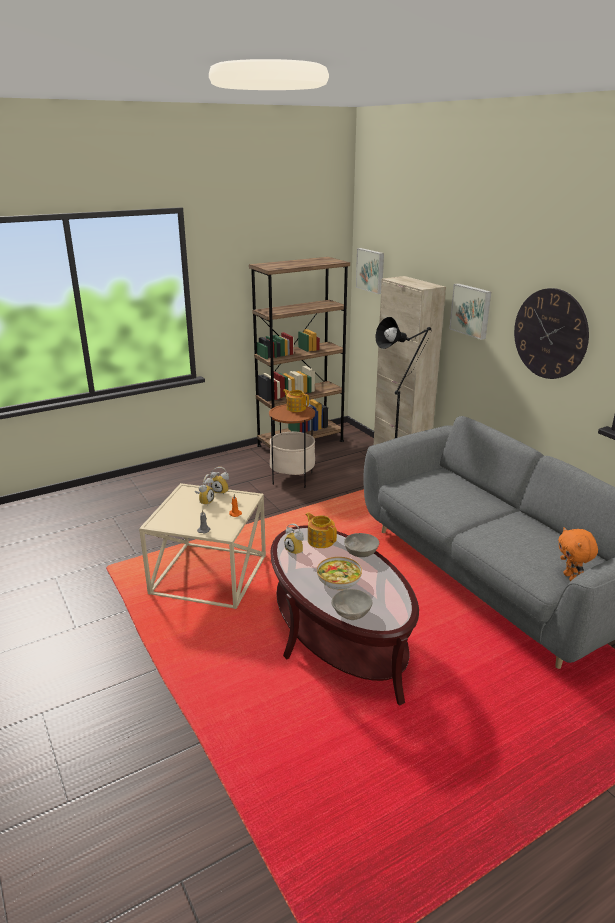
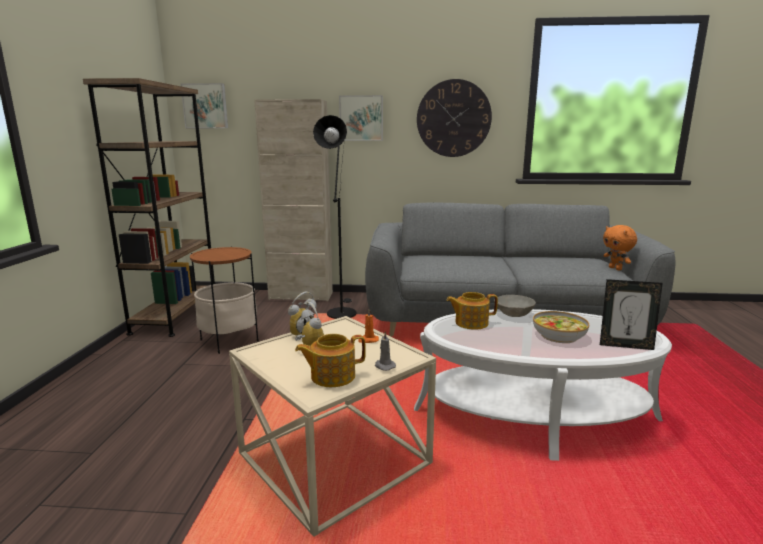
camera: 55 degrees left, 10 degrees down
(296, 408) = (217, 250): teapot -> teapot (332, 376)
(296, 550) = (479, 338): alarm clock -> none
(338, 636) = (534, 414): brown coffee table -> white coffee table
(352, 613) = (625, 345): grey bowl -> picture frame
(571, 578) = (616, 268): orange plush toy -> orange plush toy turned 45 degrees clockwise

